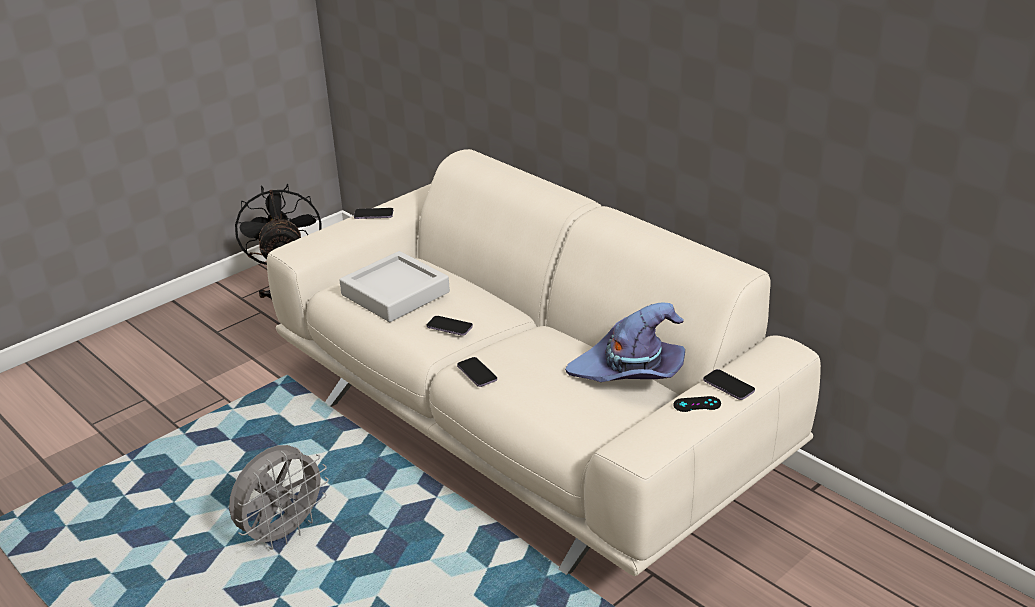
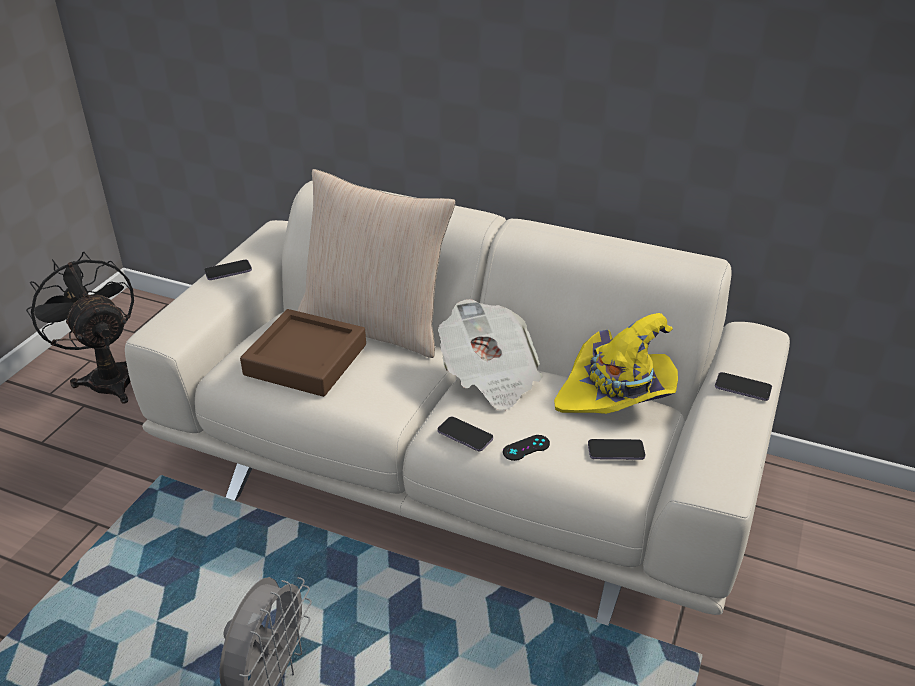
camera: 25 degrees left, 5 degrees up
(395, 293) = (306, 360): grey tray -> brown tray
(449, 327) = (394, 386): phone -> phone (616, 451)
(474, 281) = (375, 325): none -> beige pillow
(532, 336) = (490, 376): none -> newspaper
(630, 371) = (617, 392): purple hat -> yellow hat
(697, 404) = (731, 416): black game controller -> black game controller (526, 448)

